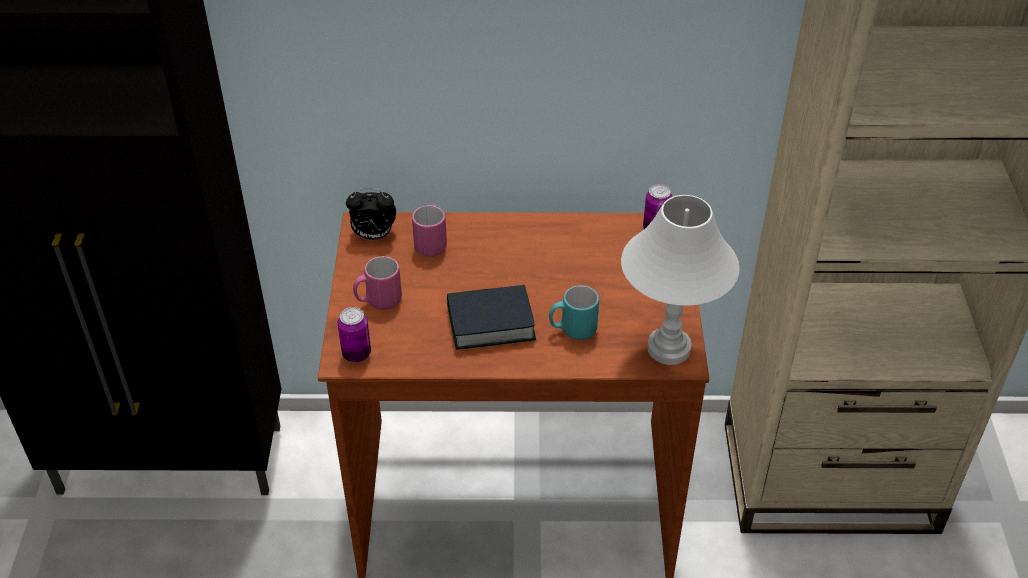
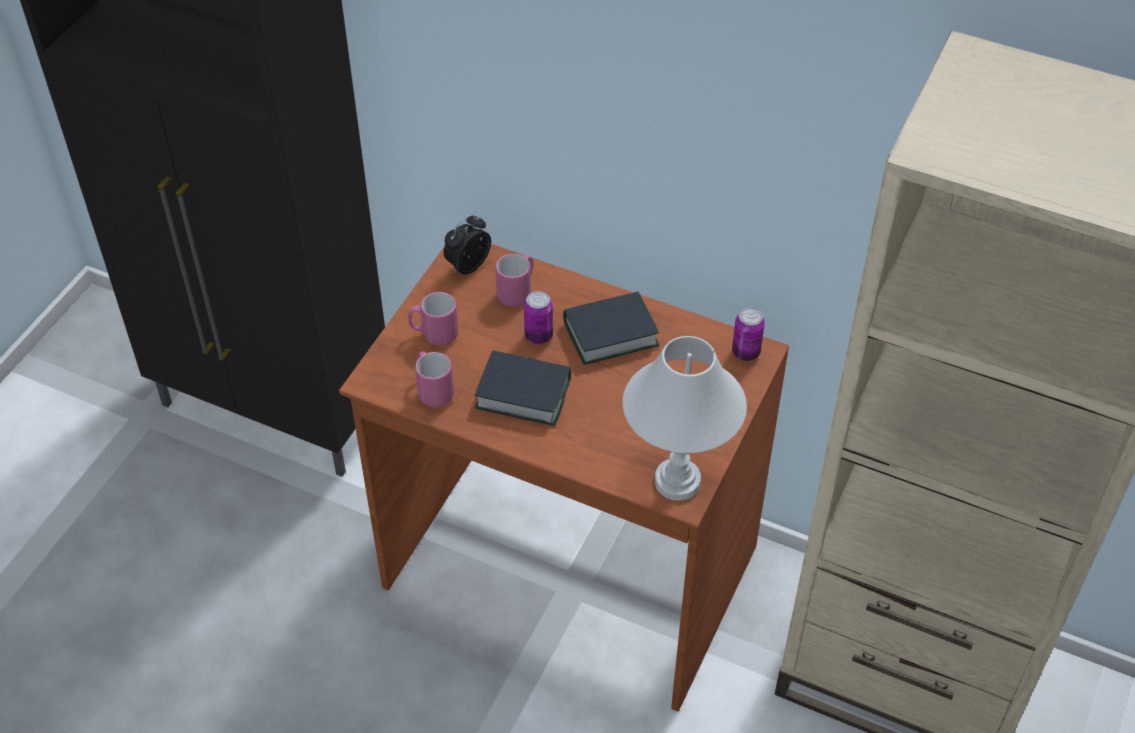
camera: 25 degrees right, 5 degrees up
(356, 354) = (384, 380): can -> can (538, 336)
(373, 236) = (468, 266): alarm clock -> alarm clock turned 105 degrees clockwise
(407, 348) = (433, 390): none -> pink mug
(534, 251) = (610, 334): none -> book
(572, 330) = (596, 428): turquoise mug -> none

